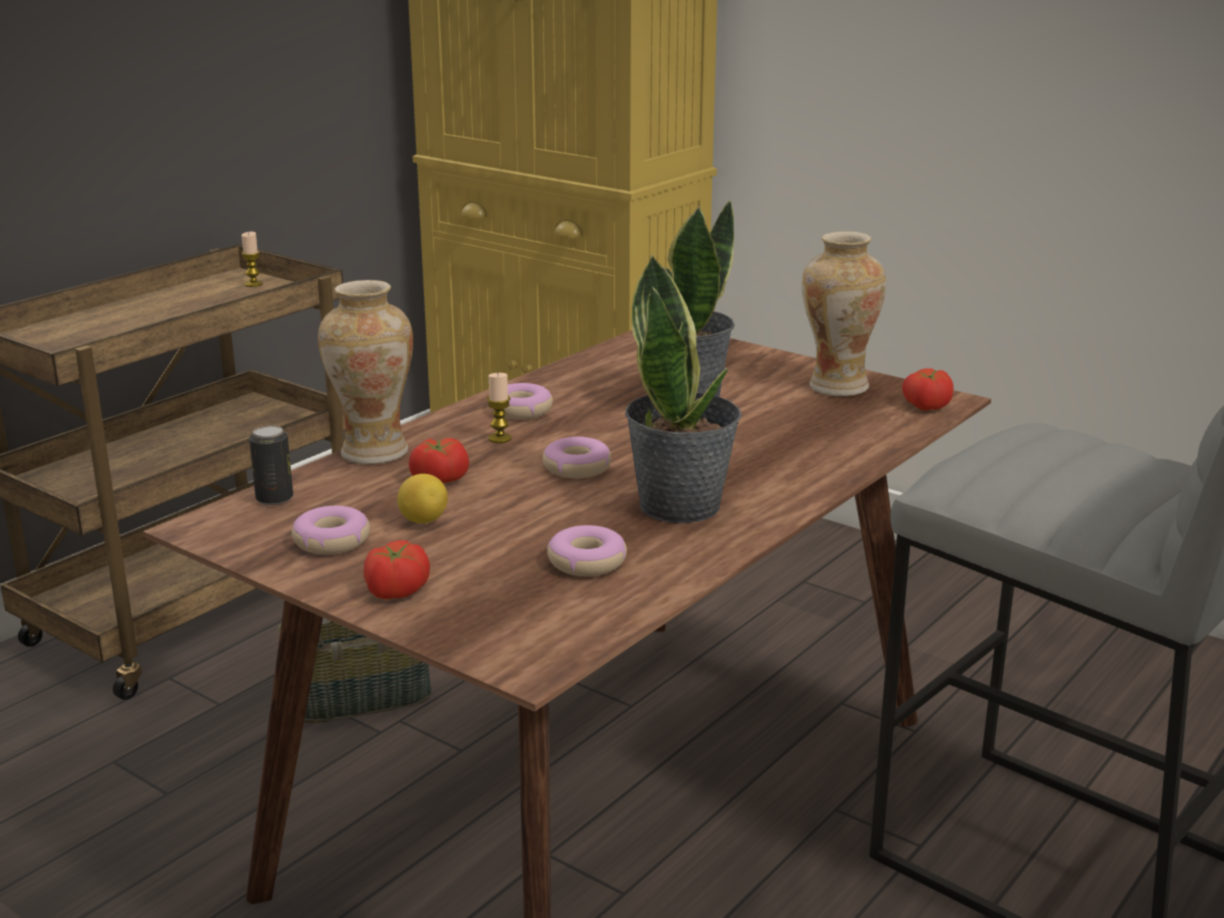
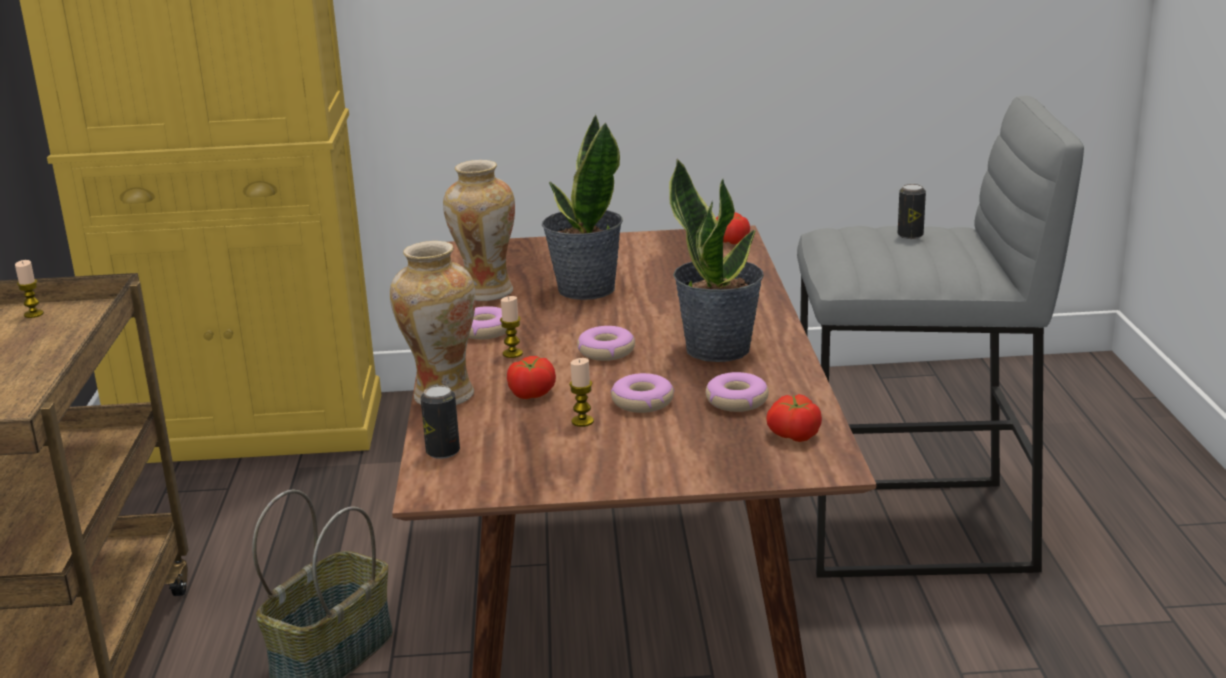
camera: 40 degrees left, 0 degrees up
(331, 541) = (550, 458): donut -> donut (642, 402)
(395, 590) = (662, 466): tomato -> tomato (793, 435)
(423, 521) = (582, 421): lemon -> candle
(836, 386) = (655, 246): vase -> vase (485, 292)
(1108, 461) = (910, 235): none -> can

